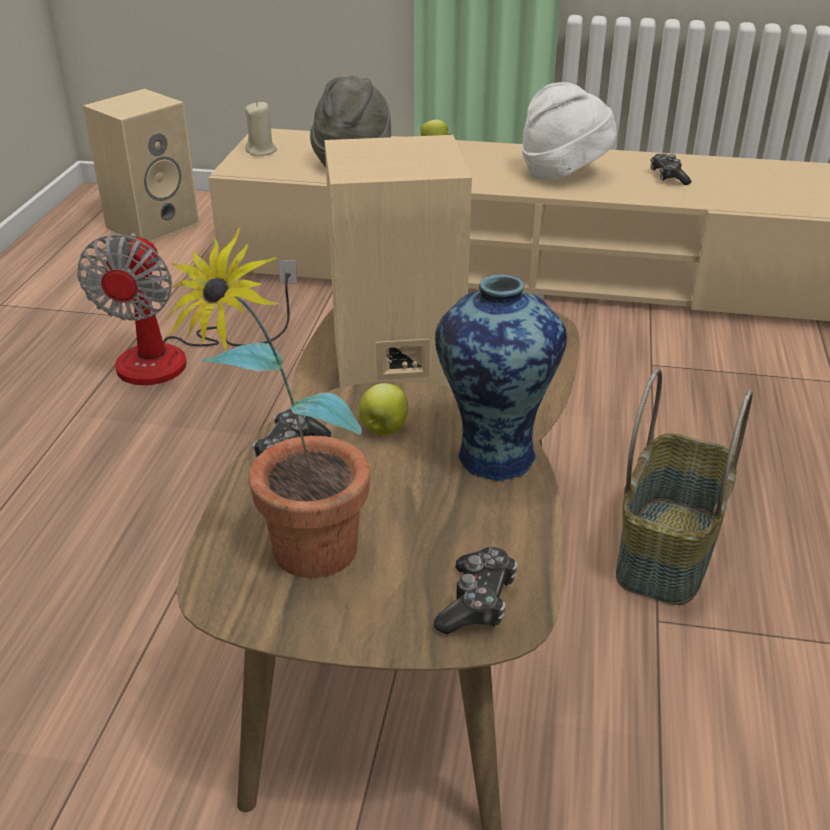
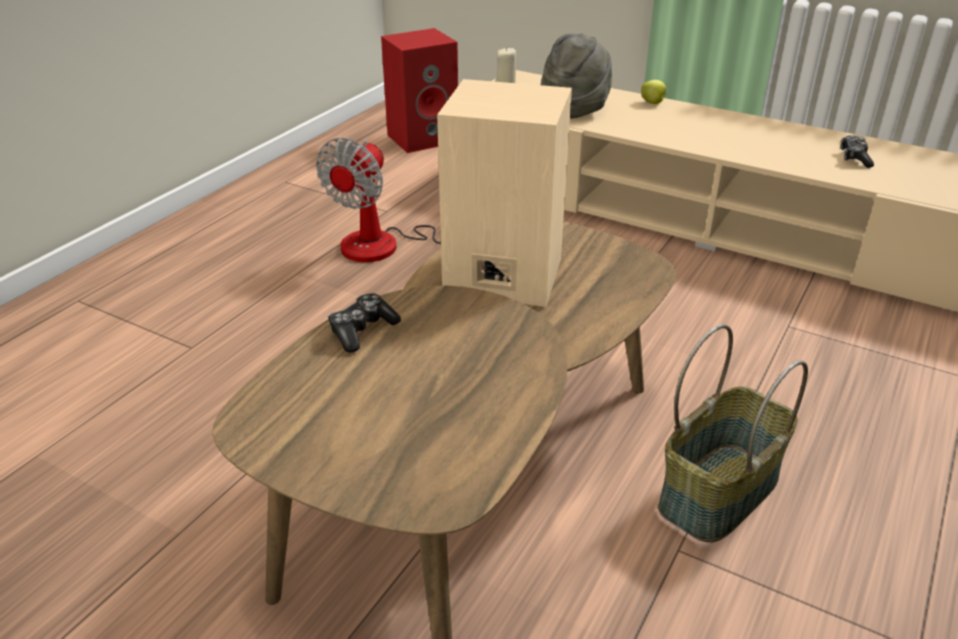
camera: 20 degrees right, 0 degrees up
(153, 224) = (423, 138): beige speaker -> red speaker
(296, 564) = (313, 415): potted plant -> none
(383, 429) = (445, 325): apple -> none
(477, 602) = (431, 481): game controller -> none
(494, 455) = (521, 365): vase -> none
(564, 174) = (755, 142): white hat -> none

